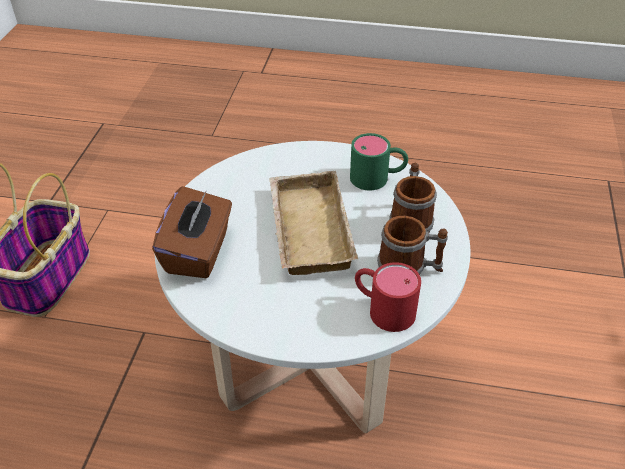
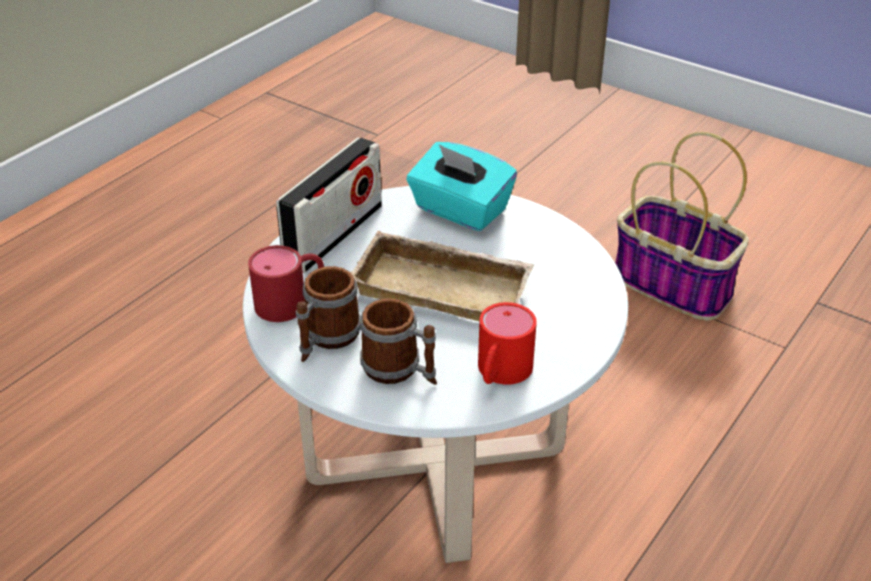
camera: 115 degrees right, 5 degrees down
(198, 252) = (460, 210): brown tissue box -> turquoise tissue box
(278, 320) = (334, 235): none -> radio
(378, 178) = (500, 373): green mug -> red mug

